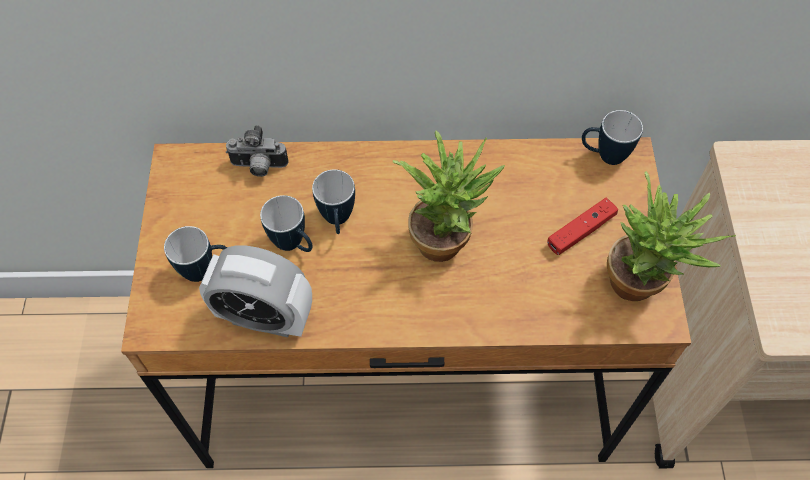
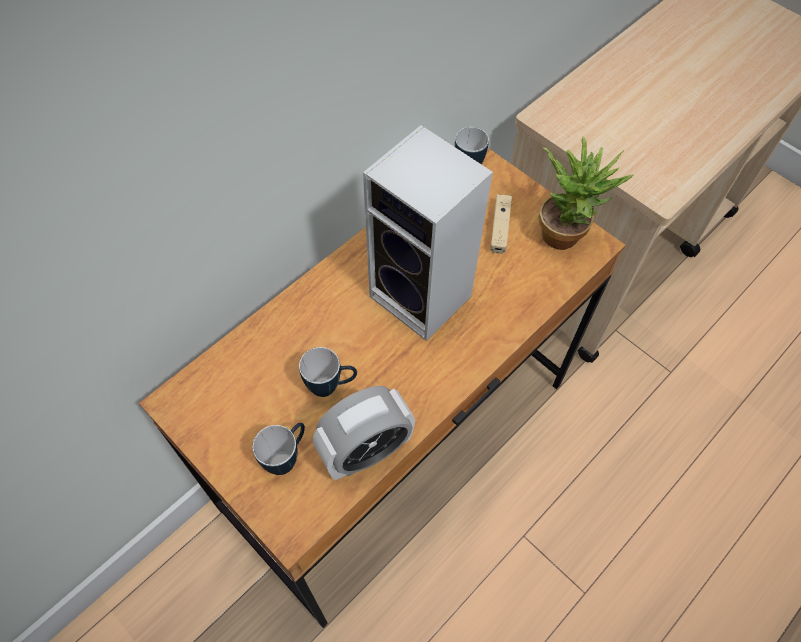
camera: 45 degrees left, 0 degrees up
(258, 167) = (244, 354): camera -> none
(337, 222) = (343, 346): mug -> none
(445, 237) = (424, 297): potted plant -> speaker
(580, 231) = (500, 228): red game controller -> beige game controller

